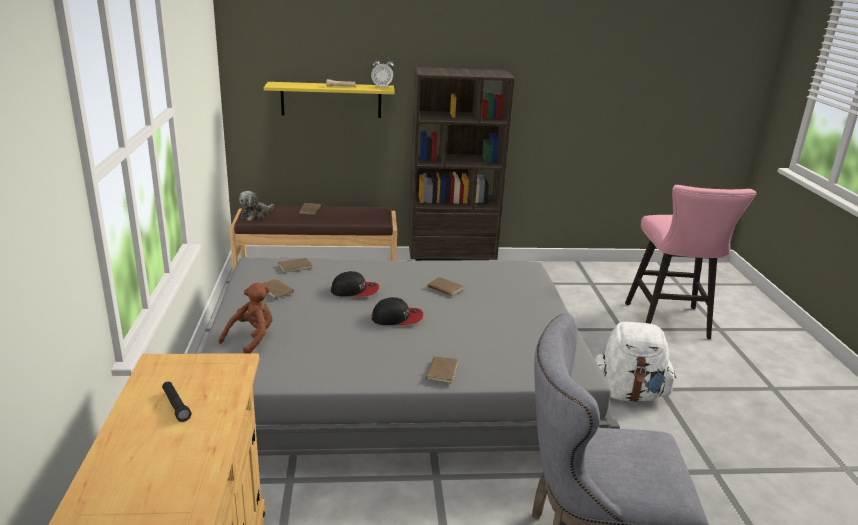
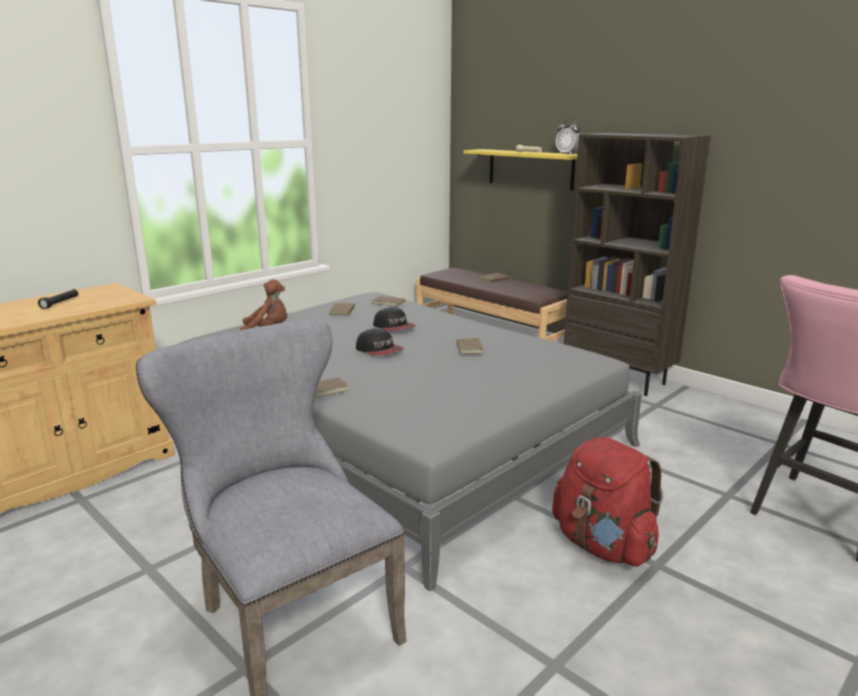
camera: 50 degrees right, 5 degrees down
(256, 215) = (446, 273): plush toy -> none
(628, 393) = (603, 546): white backpack -> red backpack

